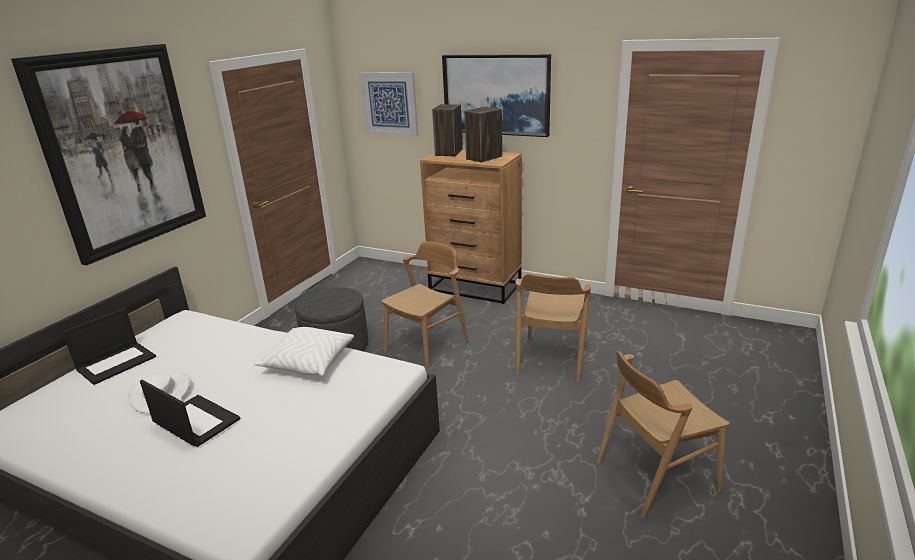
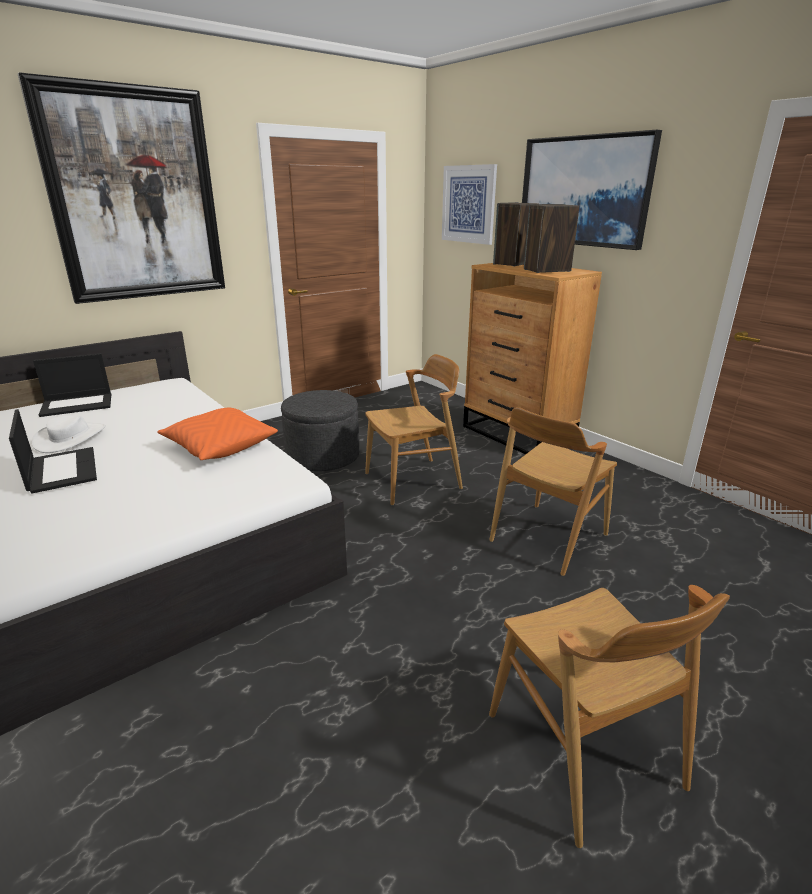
camera: 25 degrees right, 0 degrees up
(308, 362) = (219, 447): white pillow -> orange pillow
(655, 476) = (583, 750): brown chair -> brown chair turned 120 degrees counterclockwise

